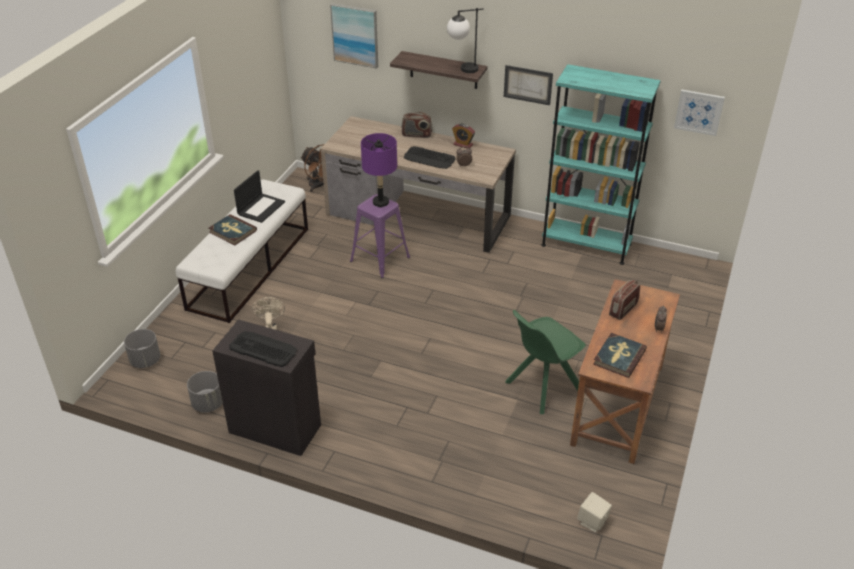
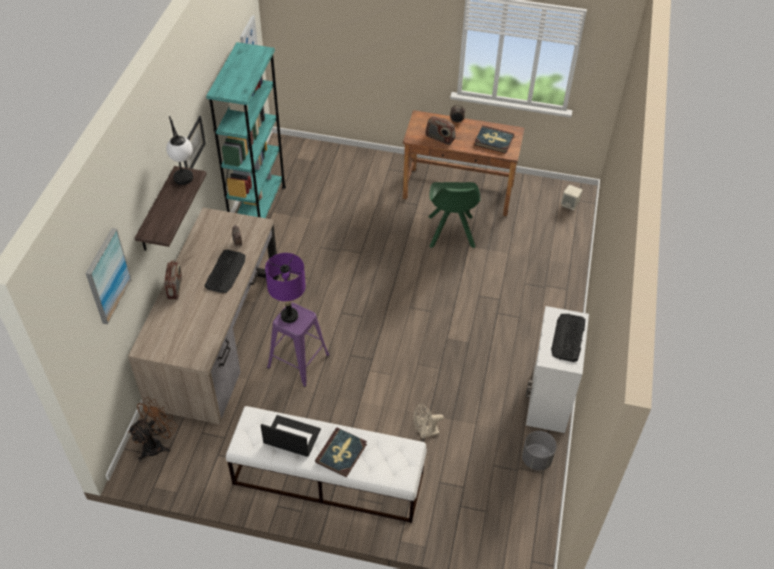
camera: 100 degrees left, 10 degrees up
(145, 360) = (496, 535): grey planter -> none
(275, 427) = (547, 399): black cabinet -> white cabinet
(463, 144) = (195, 247): alarm clock -> none
(541, 387) = (451, 233): green chair -> green chair turned 45 degrees clockwise

